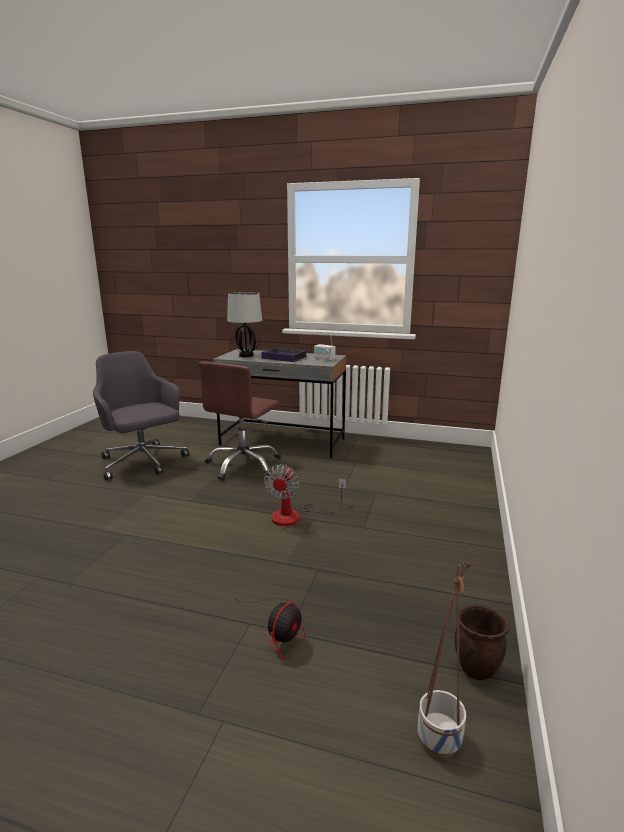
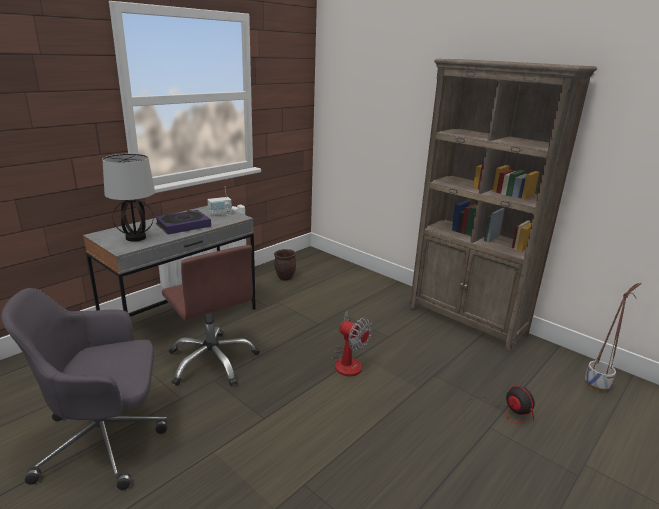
camera: 65 degrees left, 5 degrees up
(470, 575) = (467, 321): none -> brown bookcase
(476, 669) = (548, 354): brown planter -> brown planter (285, 277)

